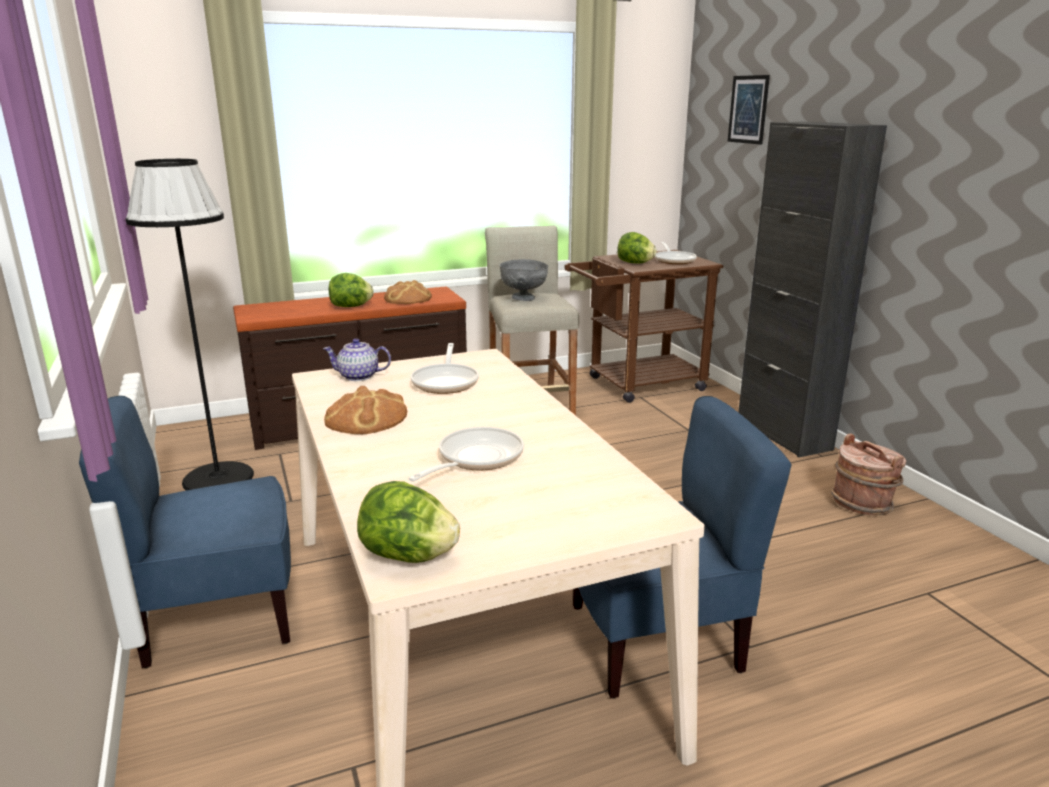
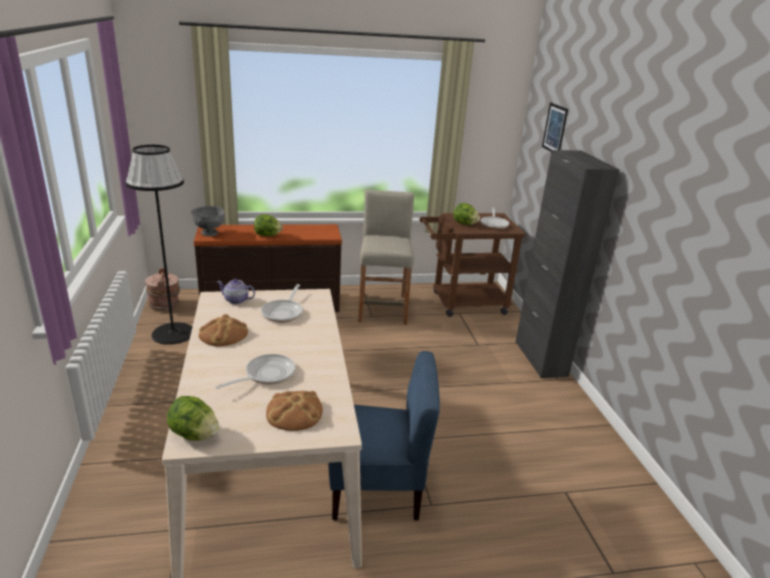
camera: 10 degrees right, 5 degrees up
(218, 617) = (142, 426): blue chair -> none
(408, 298) = (306, 232): bread -> bread (294, 413)
(523, 298) = (381, 242): grey bowl -> grey bowl (209, 233)
(862, 503) = (563, 420): brown bucket -> brown bucket (165, 305)

